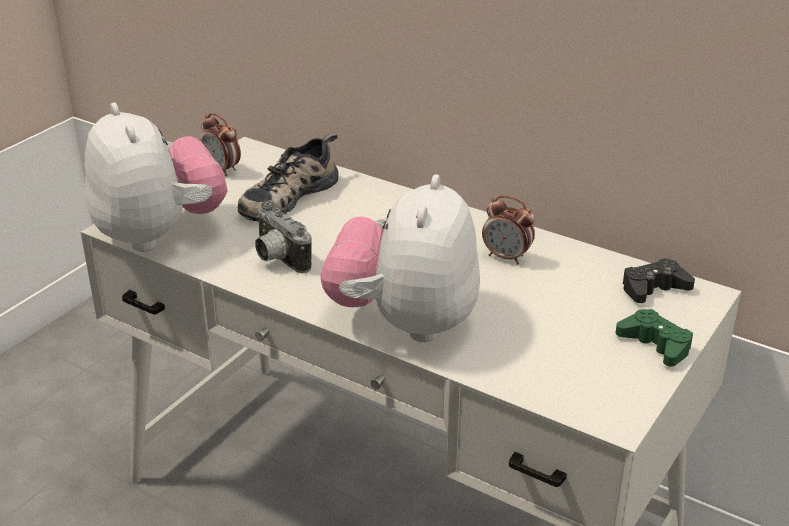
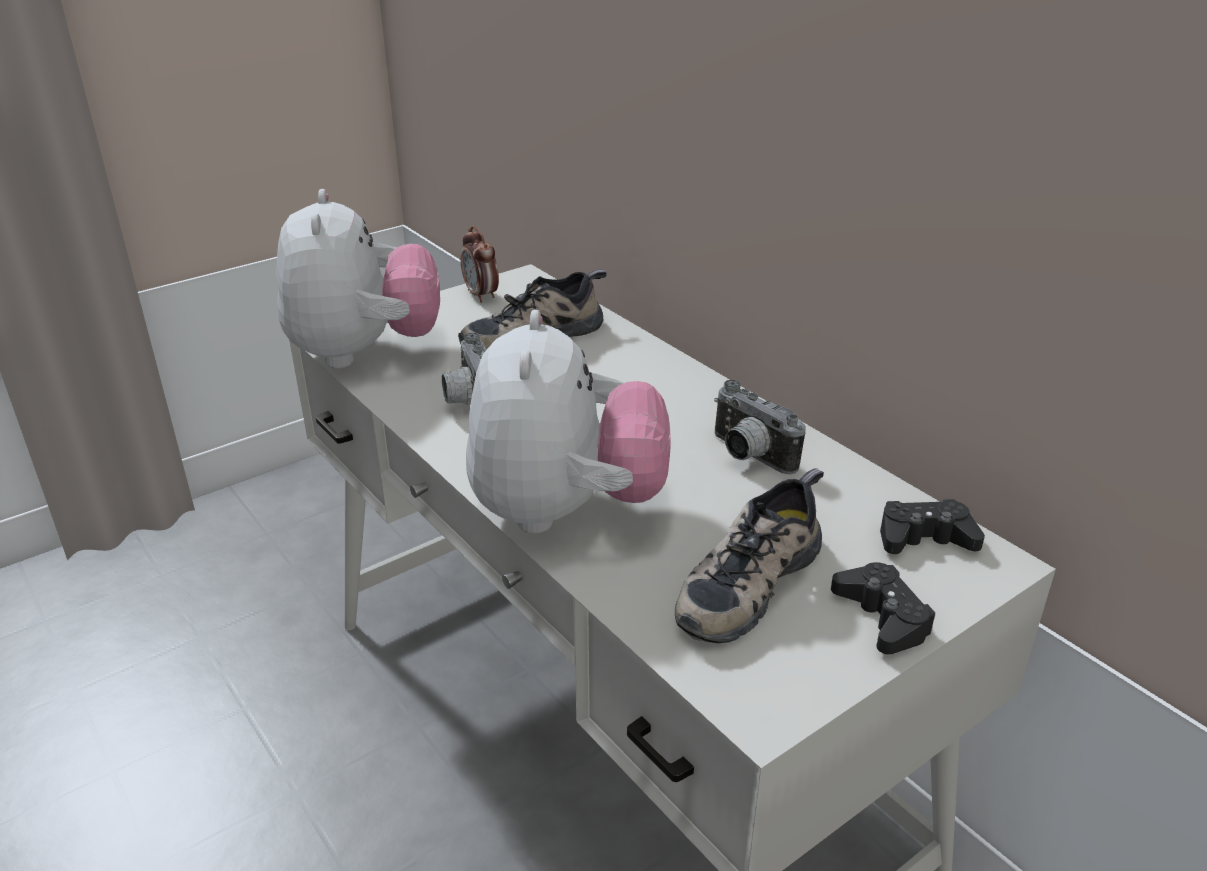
camera: 20 degrees right, 0 degrees up
(405, 322) = (566, 511): plush toy -> plush toy turned 150 degrees clockwise
(507, 257) = (747, 456): alarm clock -> camera
(557, 341) = (746, 580): none -> shoe
(655, 345) = (882, 617): green game controller -> black game controller

